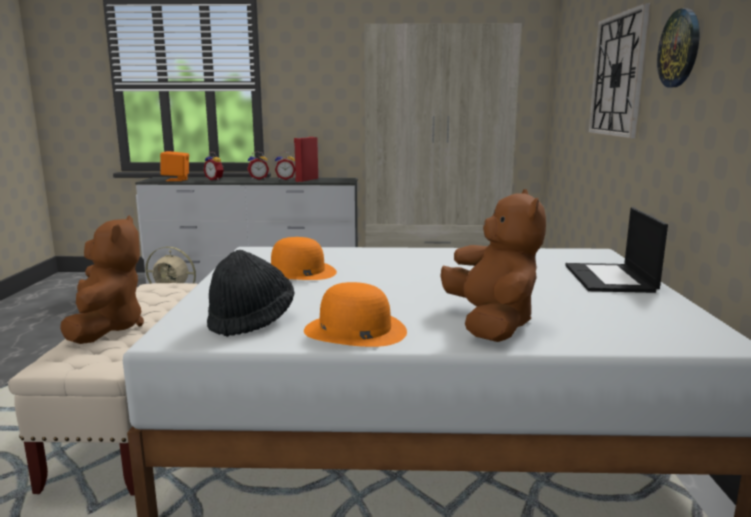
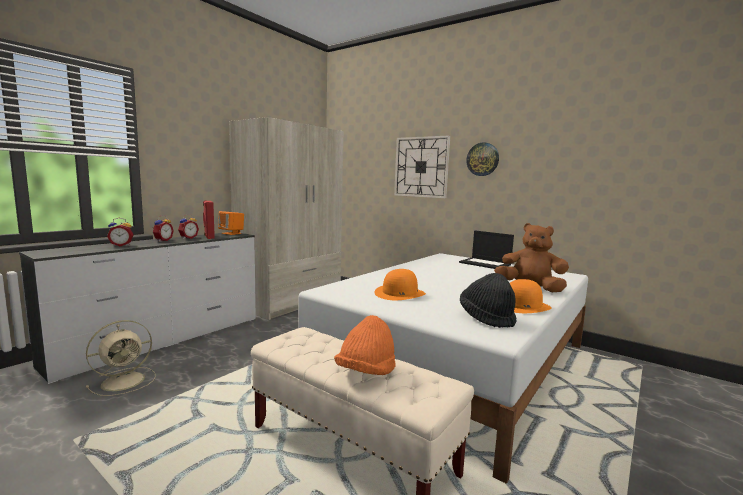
camera: 55 degrees left, 5 degrees down
(106, 328) = (366, 372): brown plush toy -> orange hat
(176, 180) = (77, 250): orange speaker -> orange speaker (231, 233)

